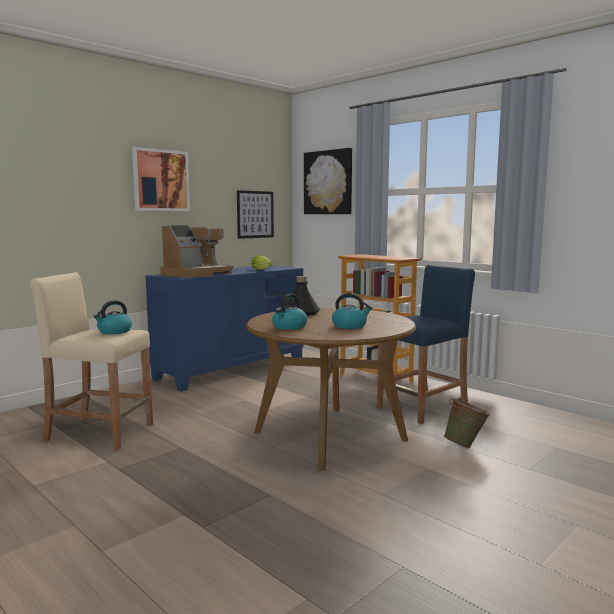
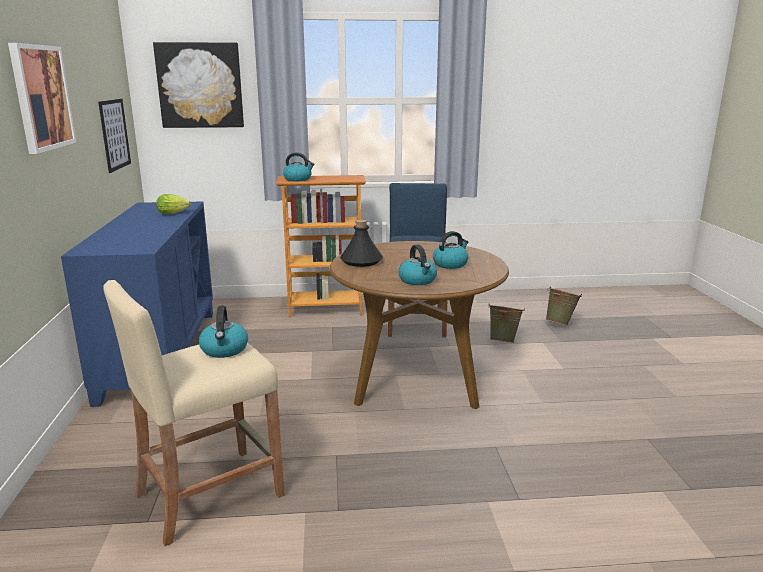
camera: 50 degrees left, 10 degrees up
(197, 274) = (129, 238): coffee machine -> none
(360, 256) = (298, 179): none -> kettle
(570, 457) = (560, 324): none -> green bucket

